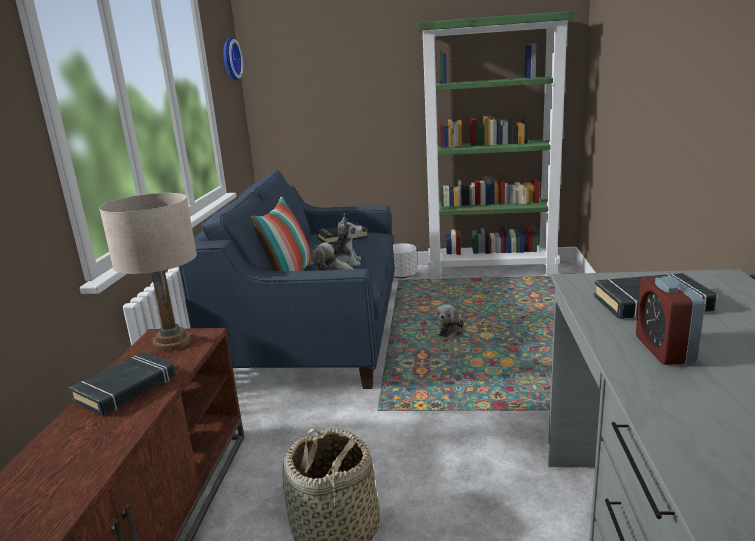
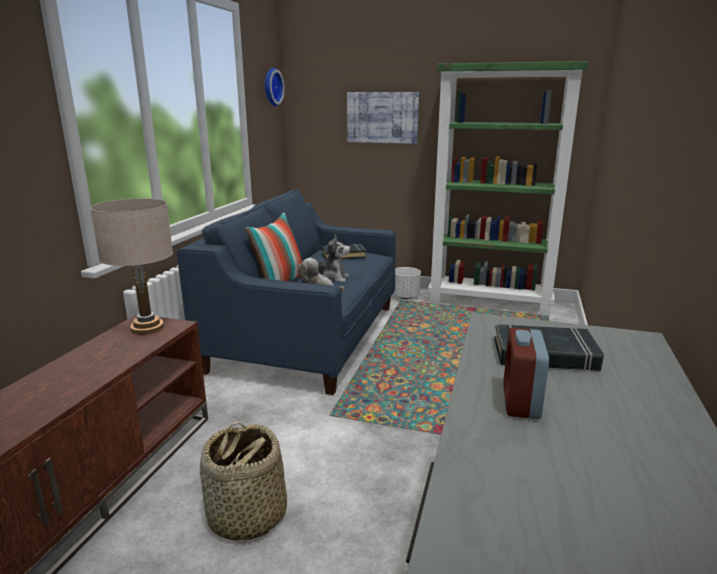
camera: 10 degrees right, 0 degrees up
(126, 389) = (89, 361): black book -> none
(356, 84) = (382, 117): none -> picture
(450, 330) = (426, 353): plush toy -> none

